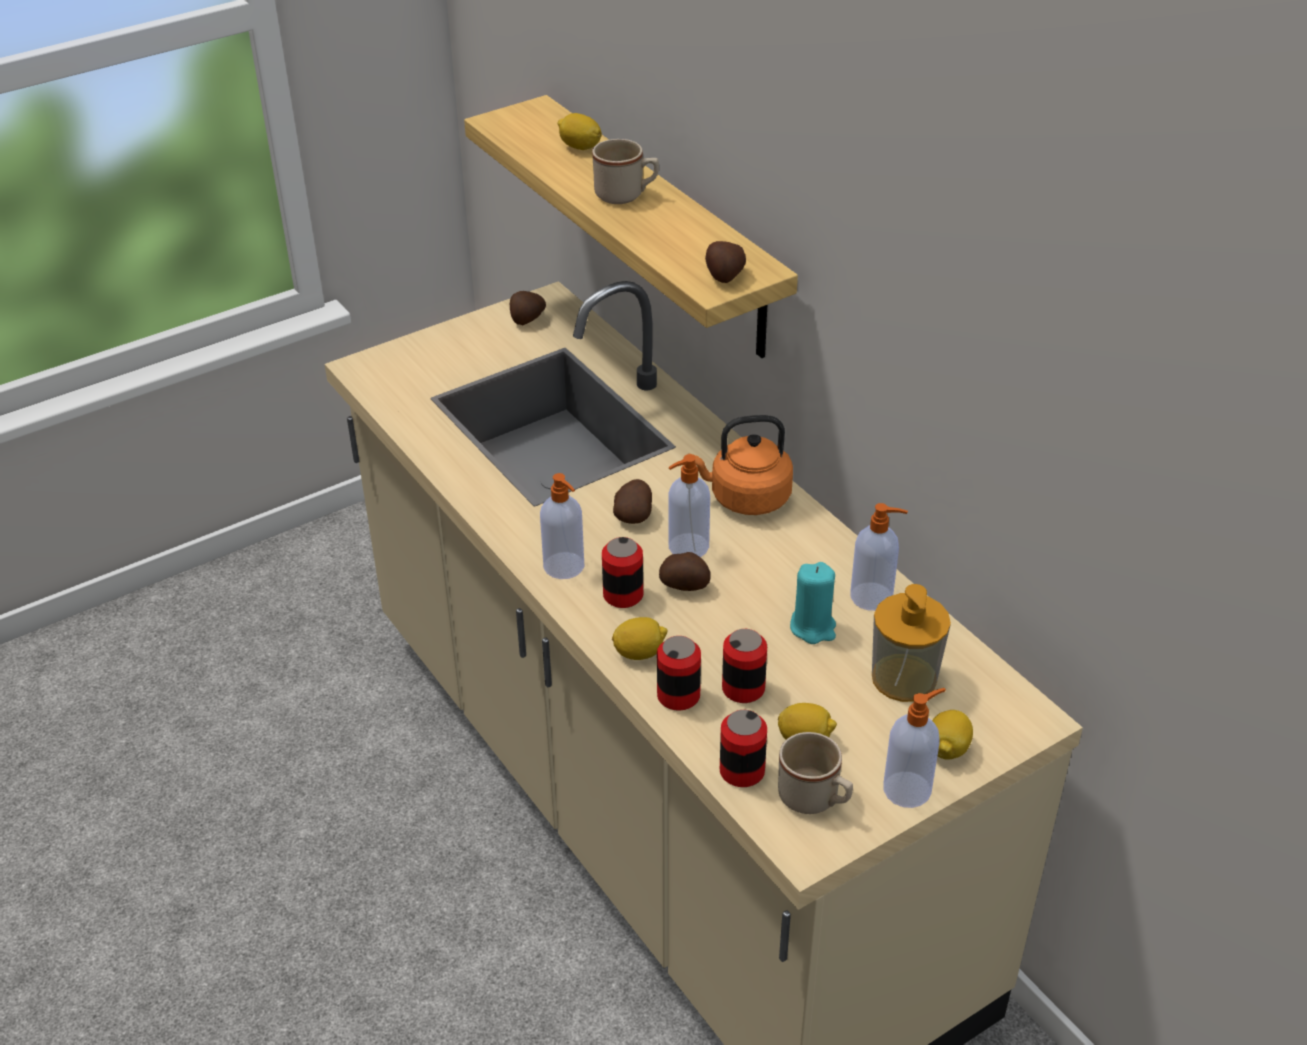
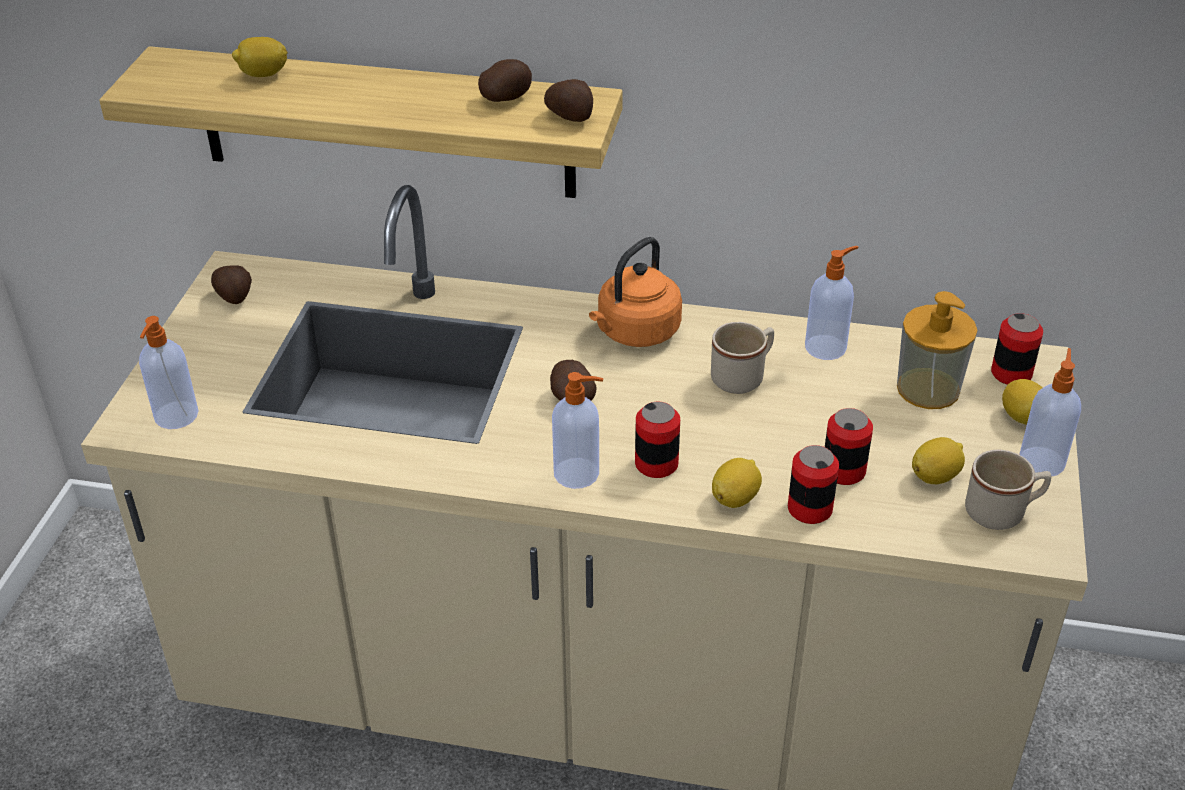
camera: 45 degrees left, 0 degrees up
(626, 195) = (376, 94): beige mug -> beige mug (743, 376)
(685, 585) = (690, 425): potato -> potato (506, 98)
(687, 547) = (648, 396): soap dispenser -> soap dispenser (175, 416)
(742, 771) = (931, 529): can -> can (1011, 373)
(813, 627) = (821, 395): turquoise candle -> none

